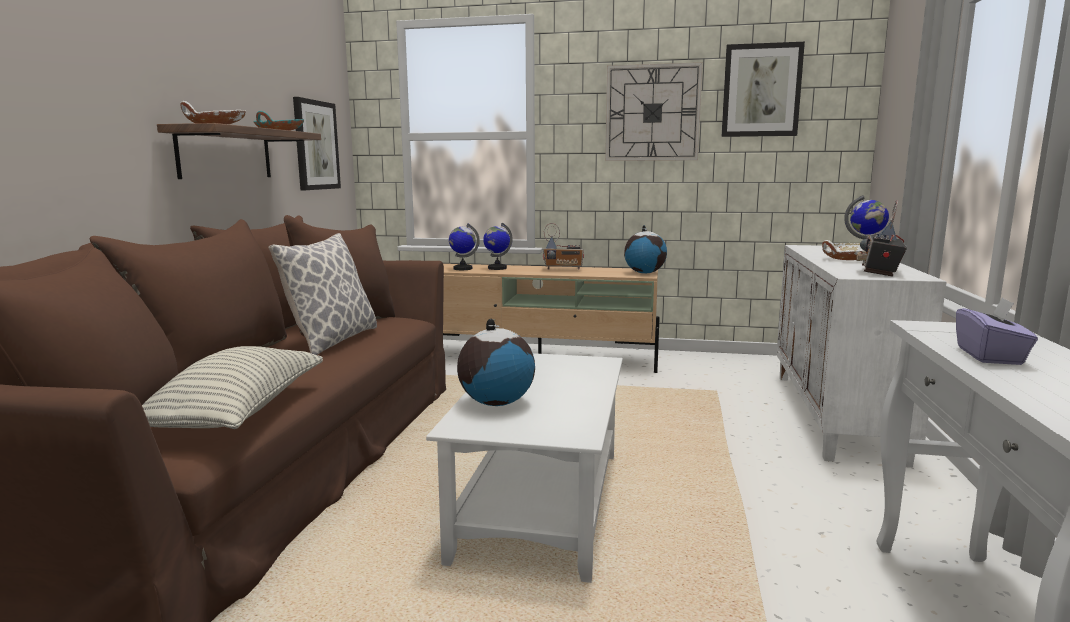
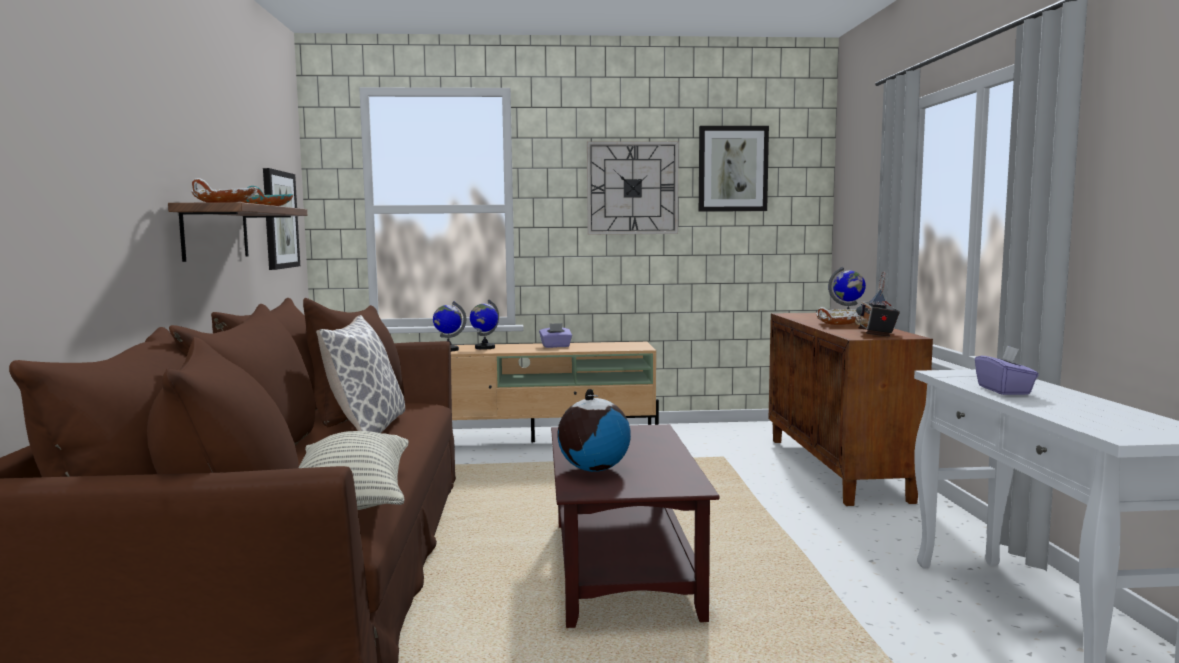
camera: 15 degrees left, 5 degrees down
(540, 503) = (621, 567): white coffee table -> brown coffee table
(563, 270) = (556, 346): radio -> purple tissue box
(644, 273) = (639, 345): globe -> none
(836, 415) = (837, 468): white cabinet -> brown cabinet

